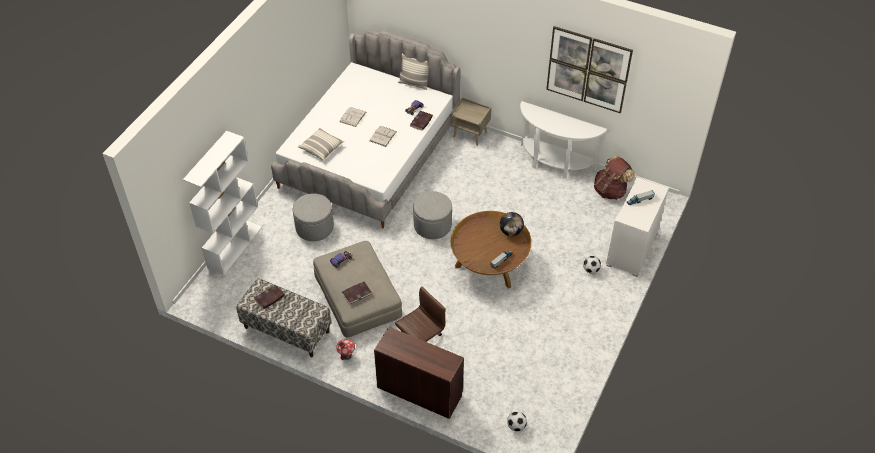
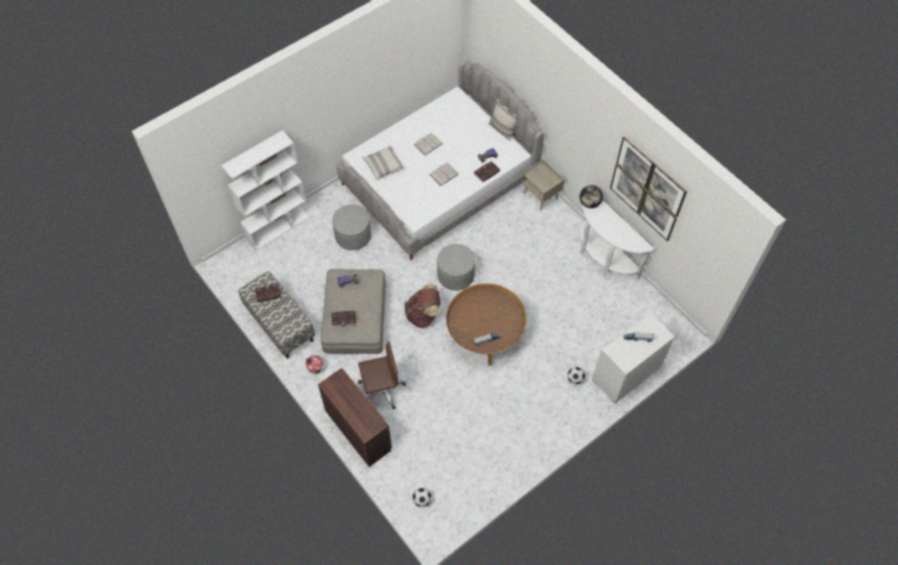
camera: 25 degrees right, 10 degrees up
(511, 232) = (511, 315): globe -> globe (589, 203)
(610, 191) = (640, 306): brown backpack -> brown backpack (423, 314)

